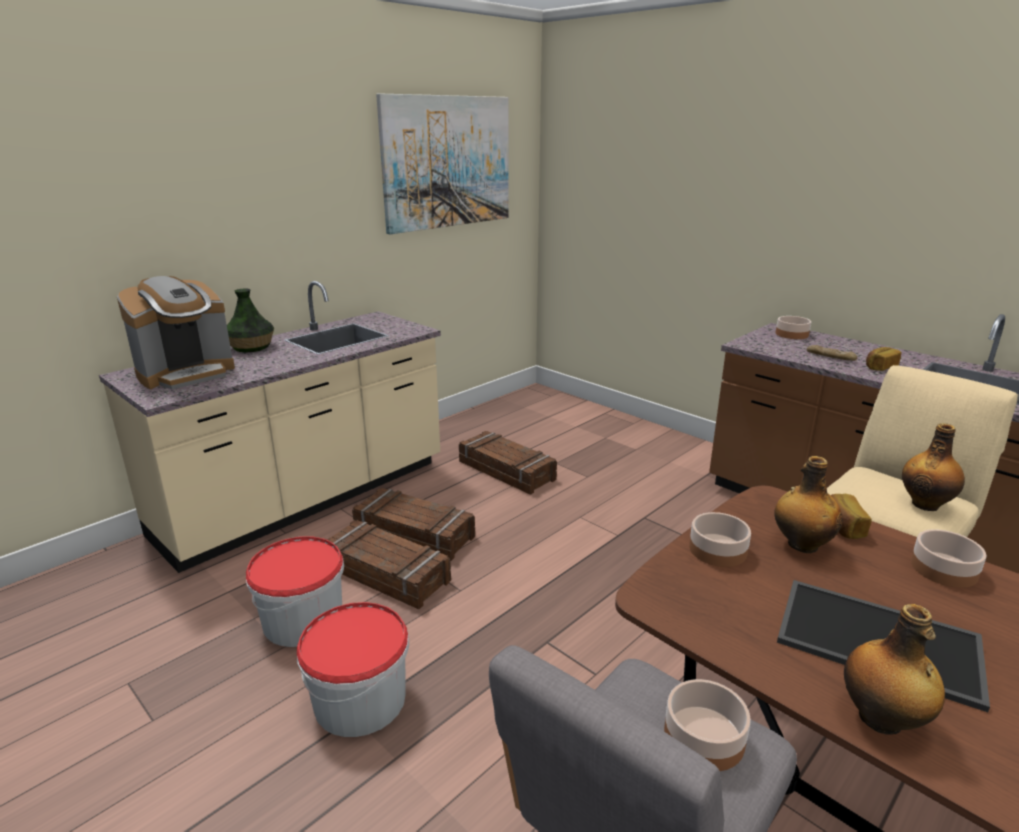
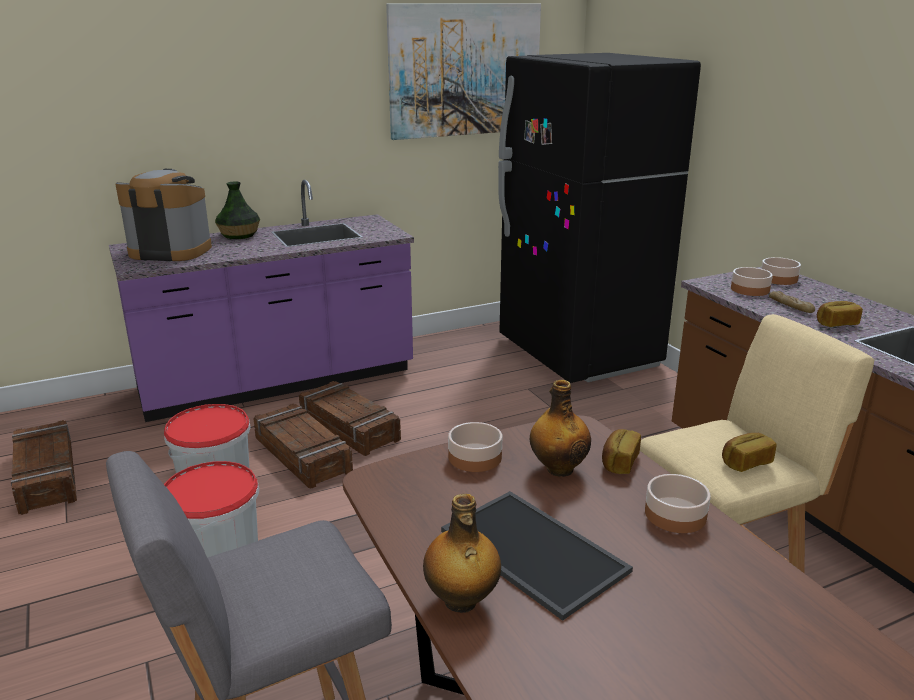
camera: 20 degrees right, 0 degrees up
(187, 374) = (170, 251): coffee machine -> coffee machine turned 150 degrees counterclockwise
(306, 499) = (278, 383): beige counter -> purple counter
(506, 471) = (472, 388): crate -> crate (45, 476)
(575, 422) = (578, 353): none -> black fridge
(703, 736) = (315, 578): bowl -> bowl (750, 289)
(925, 504) = (745, 462): bottle -> bread

